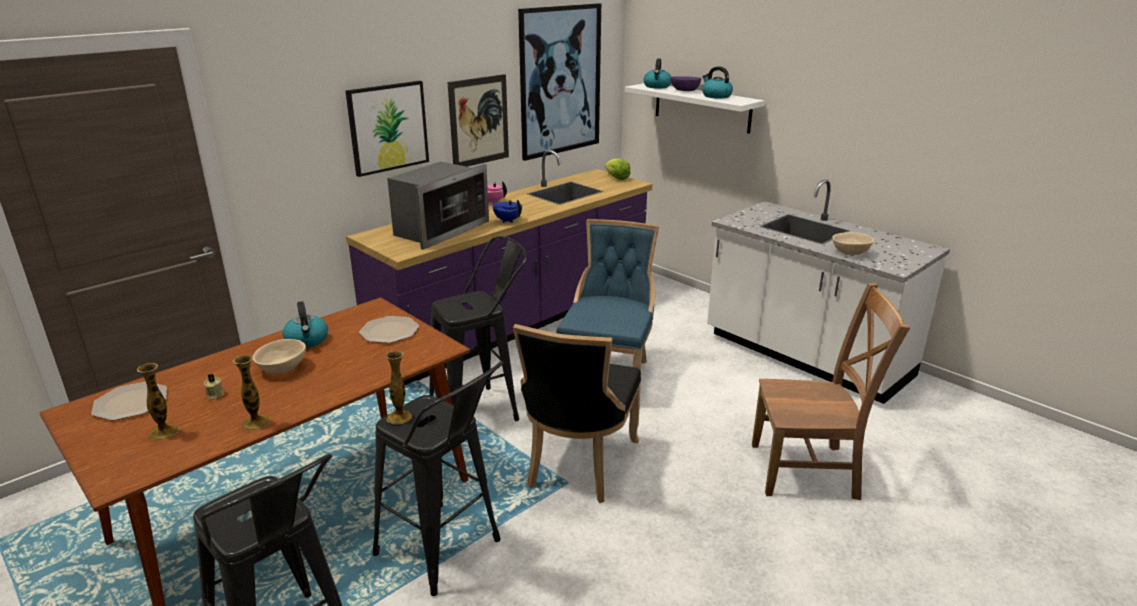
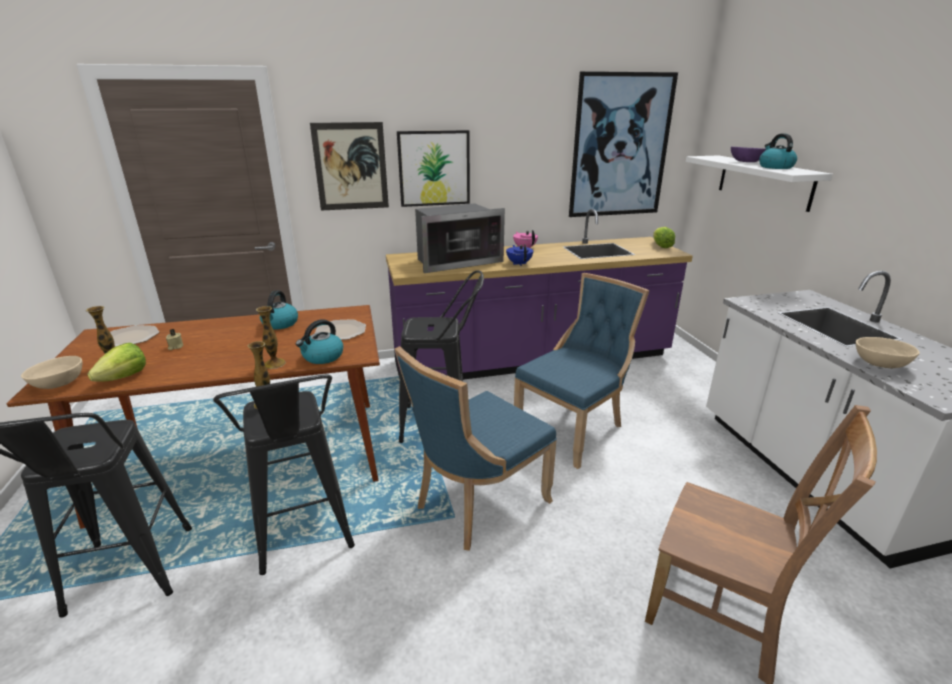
camera: 30 degrees right, 0 degrees up
(205, 440) = (124, 377): none -> lettuce
(255, 423) = (166, 375): vase -> vase (274, 363)
(283, 368) = (238, 339): beige bowl -> beige bowl (60, 383)
(479, 121) = (526, 174): picture -> picture (351, 167)
(578, 465) = (477, 504): black chair -> blue chair
(657, 86) = (720, 158): kettle -> kettle (322, 357)

